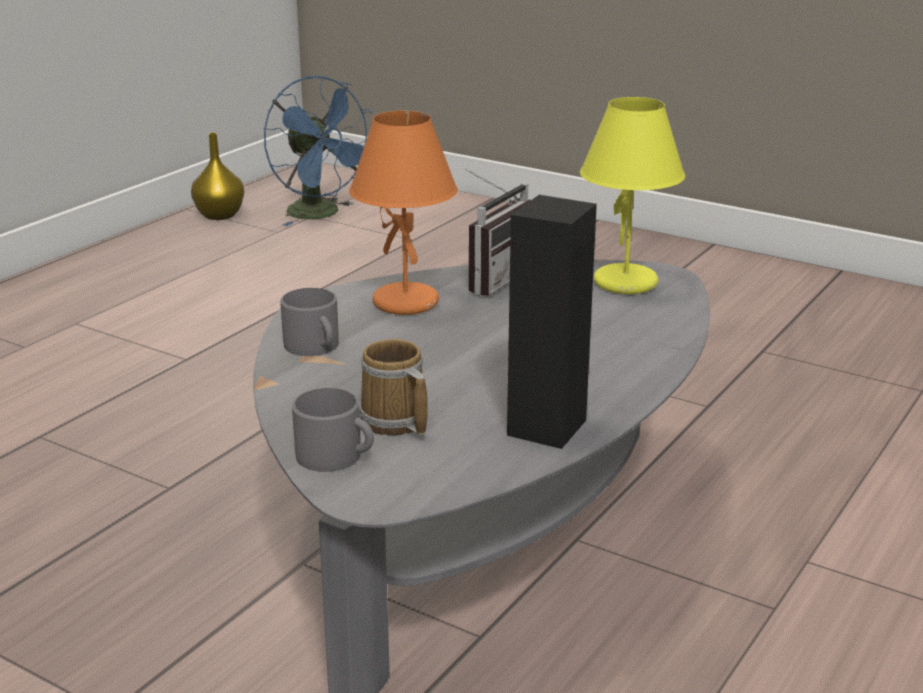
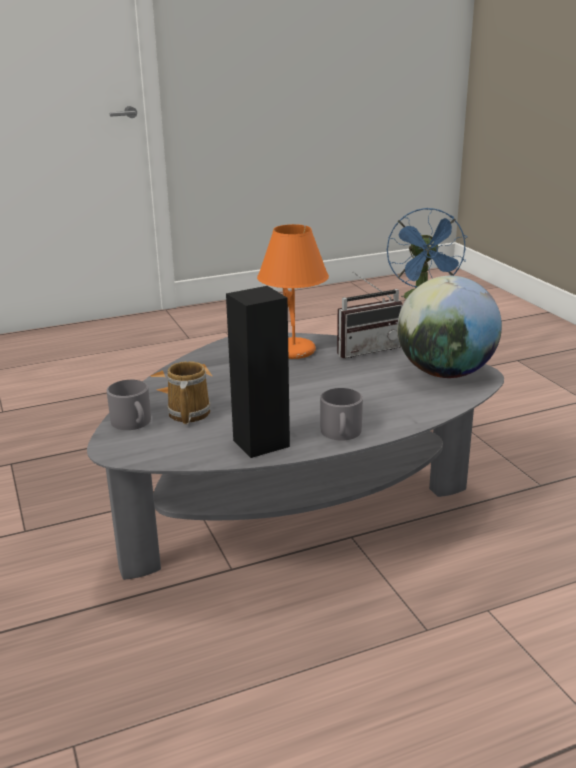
camera: 35 degrees right, 0 degrees up
(219, 215) = (364, 289): yellow vase -> none
(314, 347) = (210, 362): grey mug -> grey mug (341, 433)
(626, 283) = (445, 373): yellow table lamp -> globe

